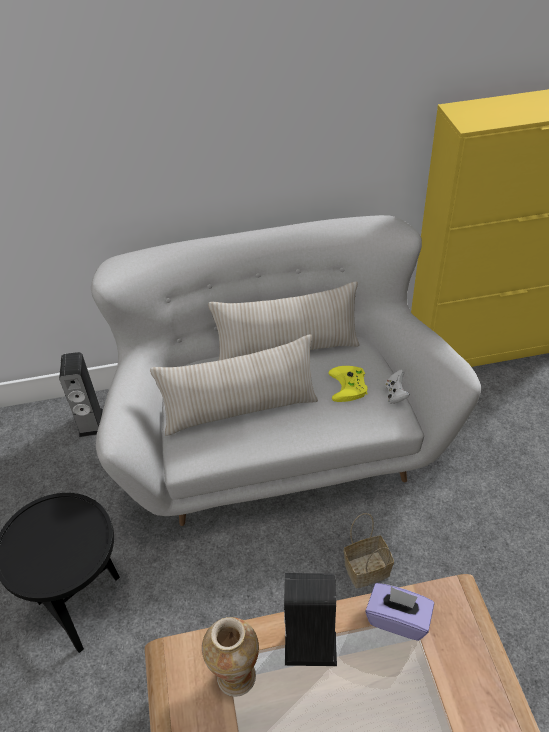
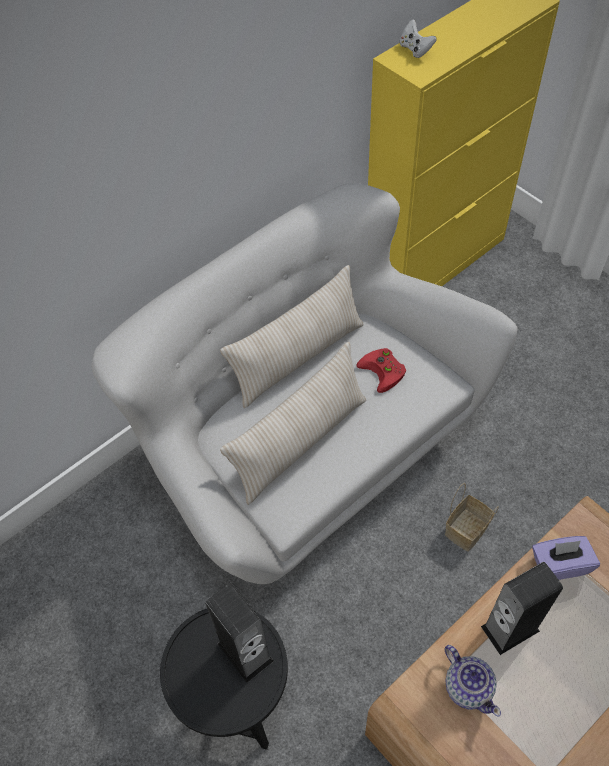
camera: 30 degrees left, 10 degrees up
(91, 422) = (104, 522): speaker -> speaker (245, 652)
(236, 675) = (468, 686): vase -> teapot
(350, 387) = (384, 371): yellow game controller -> red game controller
(395, 394) = (429, 360): white game controller -> white game controller (415, 50)

